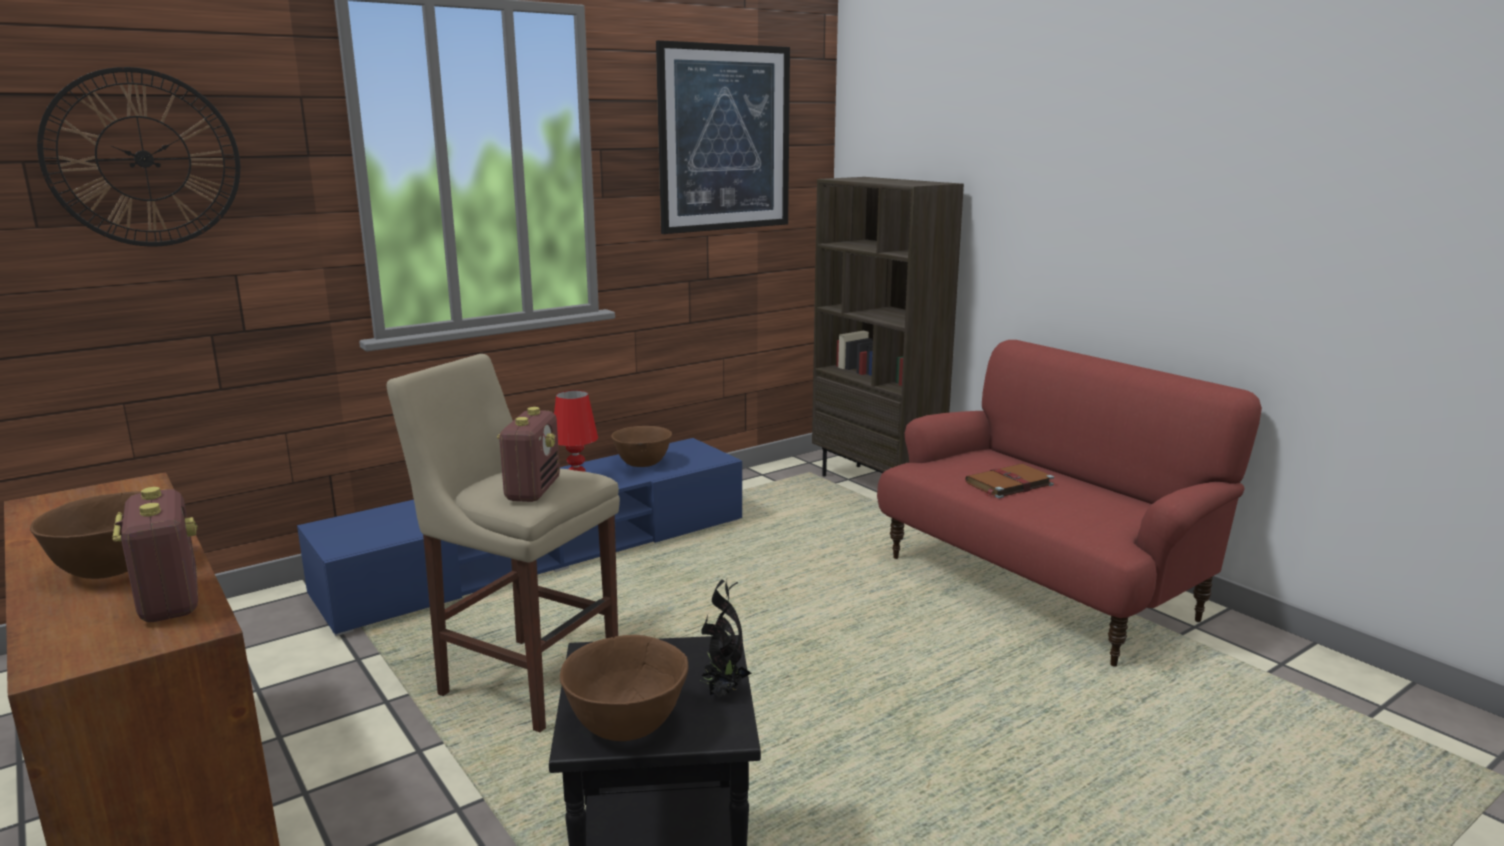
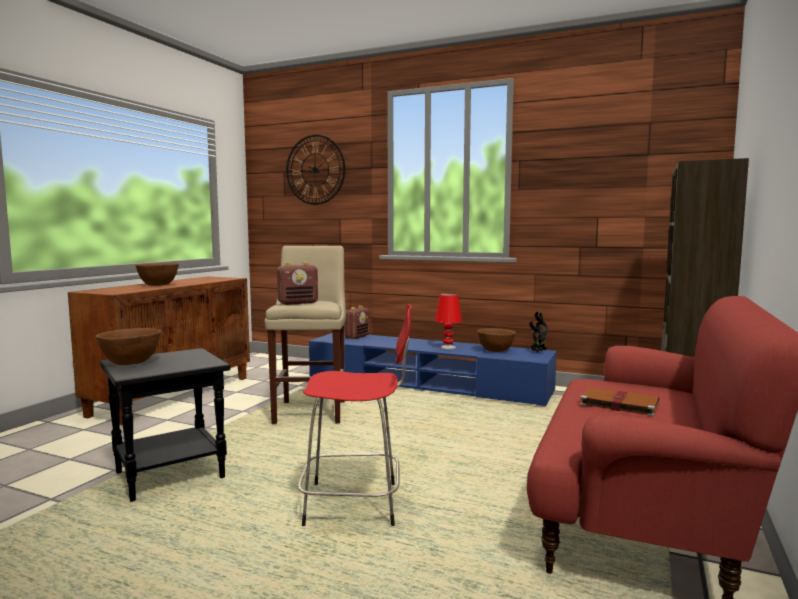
camera: 60 degrees right, 10 degrees down
(169, 601) = (135, 289): radio -> radio (357, 337)
(722, 693) = (165, 369): potted plant -> potted plant (537, 352)
(725, 138) = (615, 150): picture -> none
(907, 729) = (356, 504): none -> red stool

